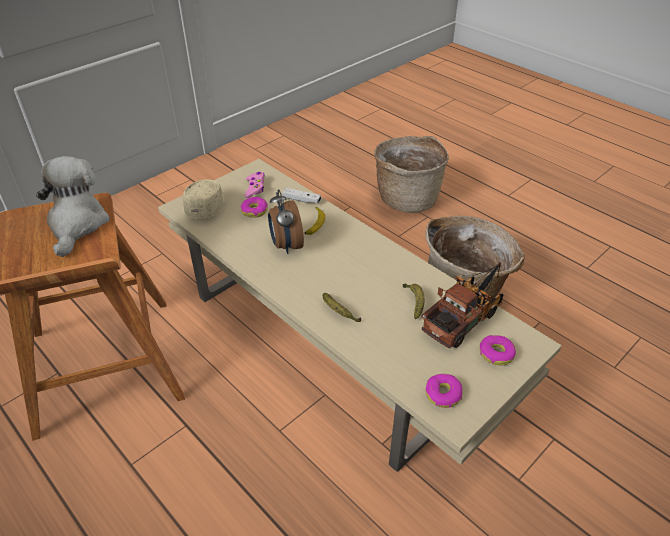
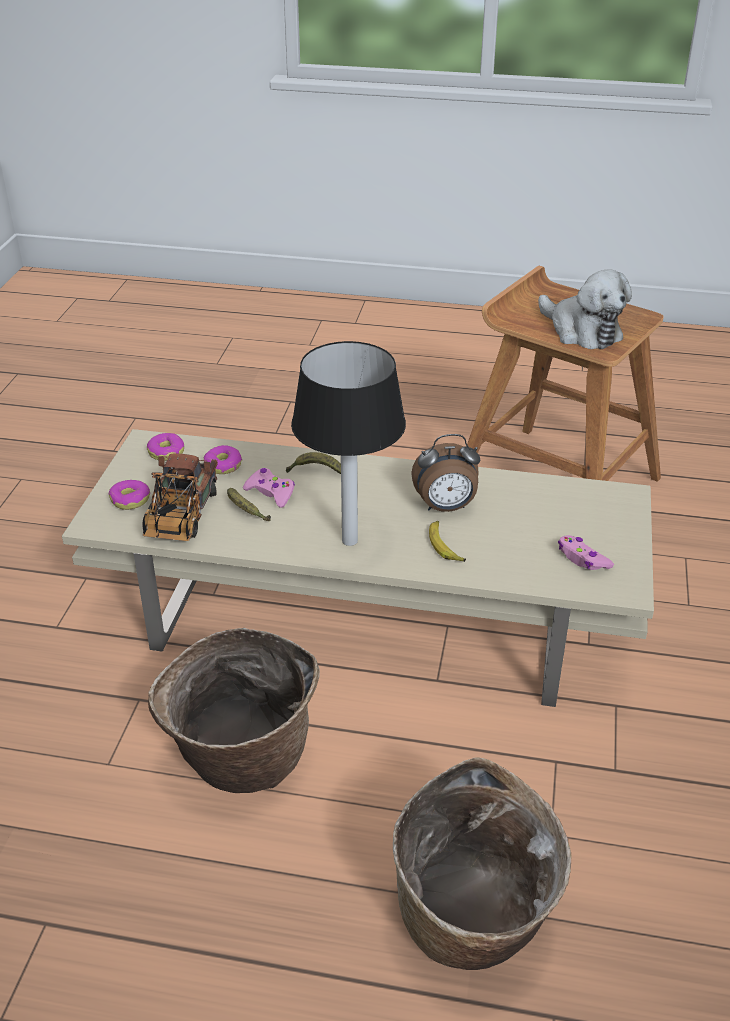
camera: 145 degrees right, 5 degrees down
(207, 206) = (598, 509): beige cap -> none
(254, 211) = (536, 529): donut -> donut (223, 465)
(286, 245) = (445, 507): alarm clock -> alarm clock turned 135 degrees clockwise
(301, 200) = (502, 570): white game controller -> none
(365, 250) = (349, 541): none -> table lamp
(385, 309) = (271, 493): none -> pink game controller

